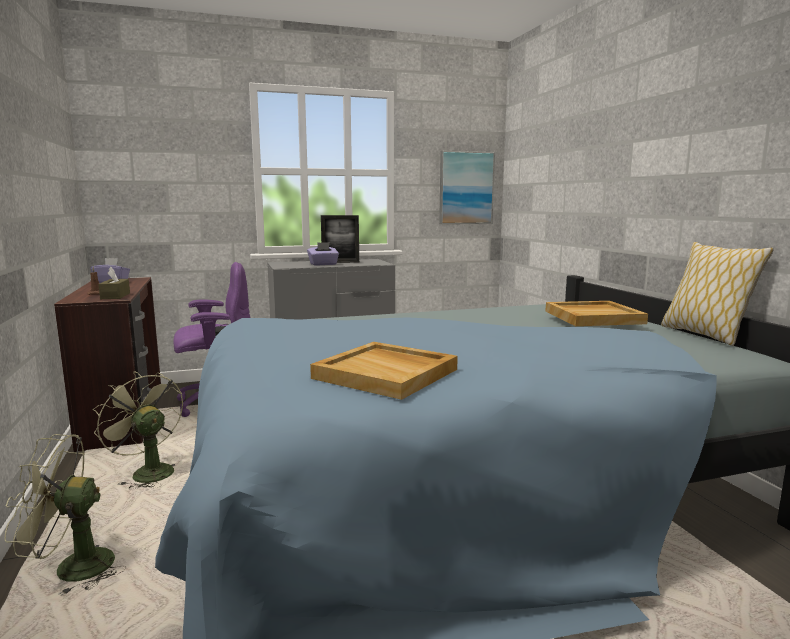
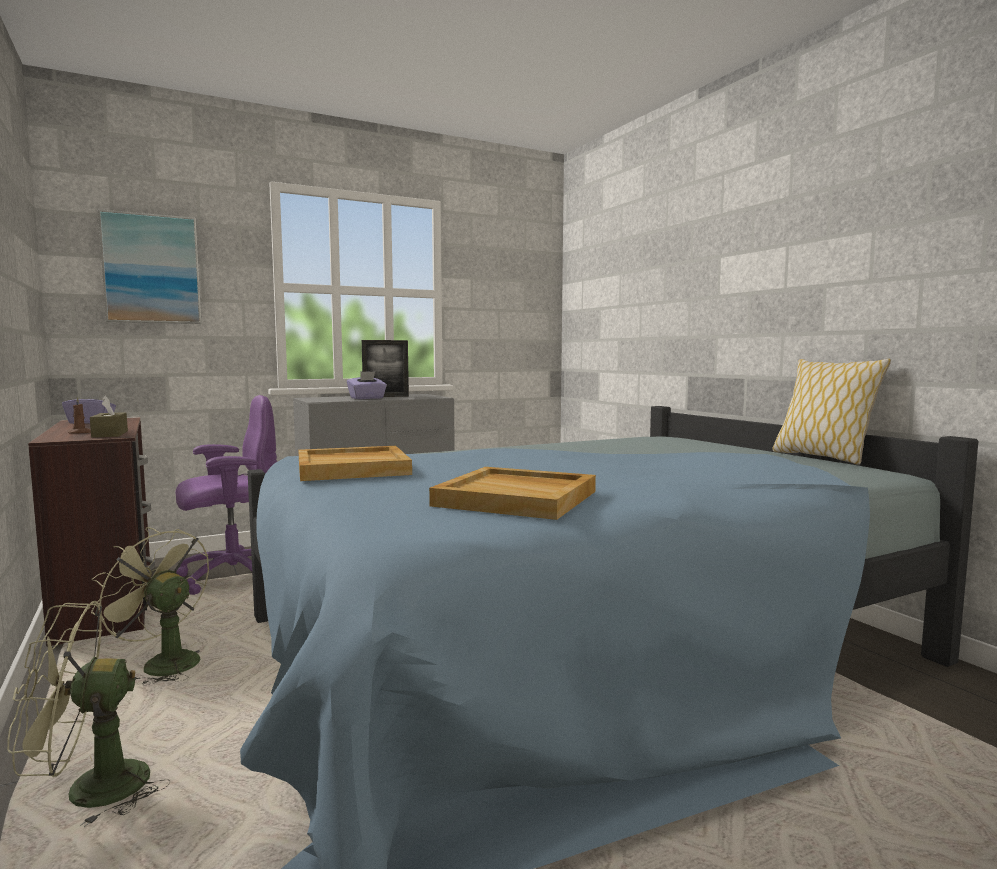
camera: 10 degrees left, 5 degrees down
(466, 188) = (522, 314): picture -> picture (151, 269)
(593, 317) = (701, 444): beige tray -> beige tray (353, 468)

